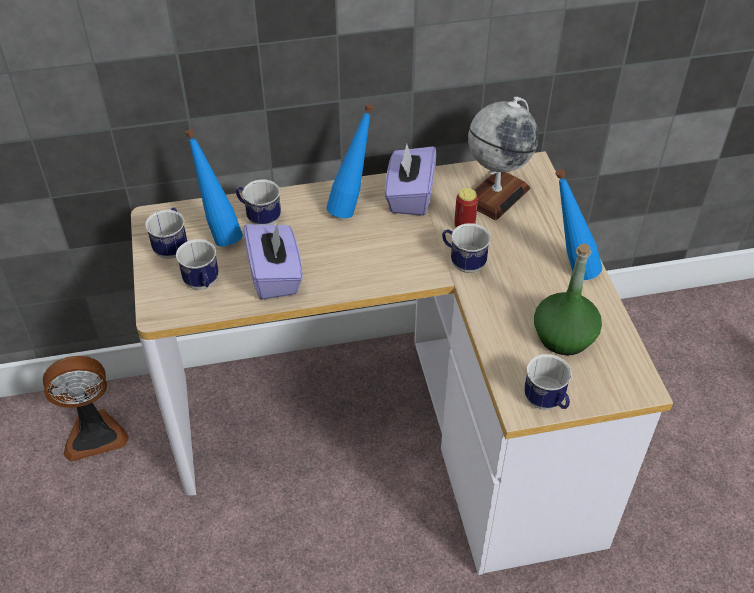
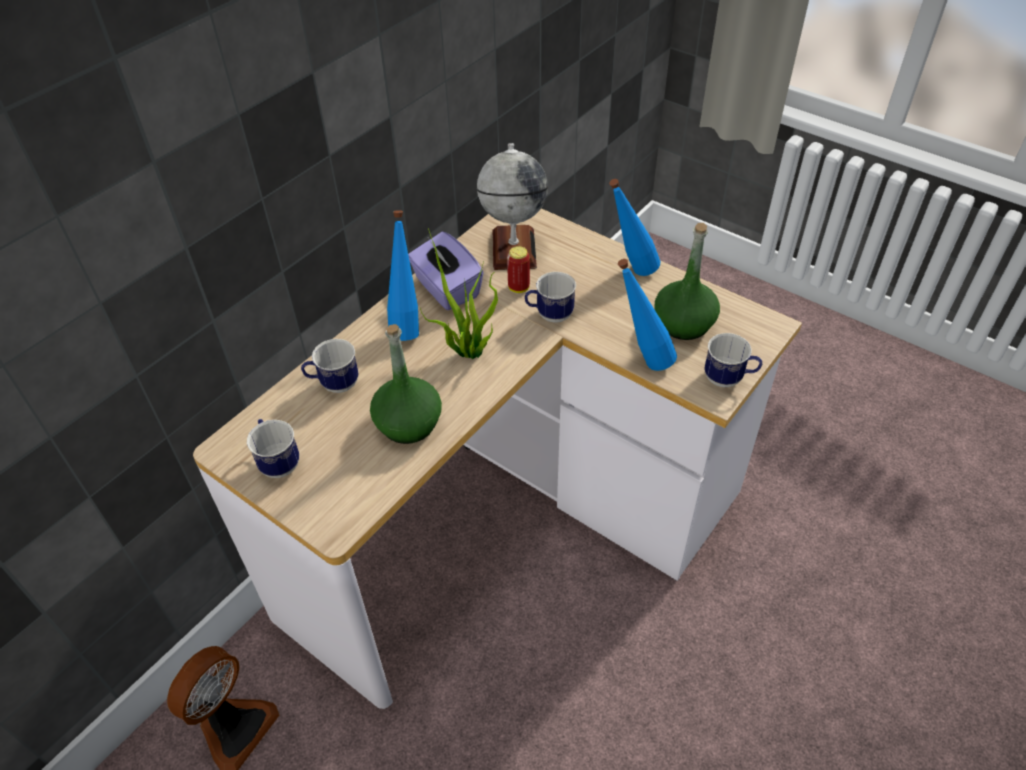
camera: 40 degrees left, 0 degrees up
(203, 285) = (349, 475): mug -> none
(220, 233) = (311, 421): blue bottle -> blue bottle (642, 361)
(275, 276) = (408, 424): purple tissue box -> green bottle
(371, 252) = (467, 352): none -> potted plant

